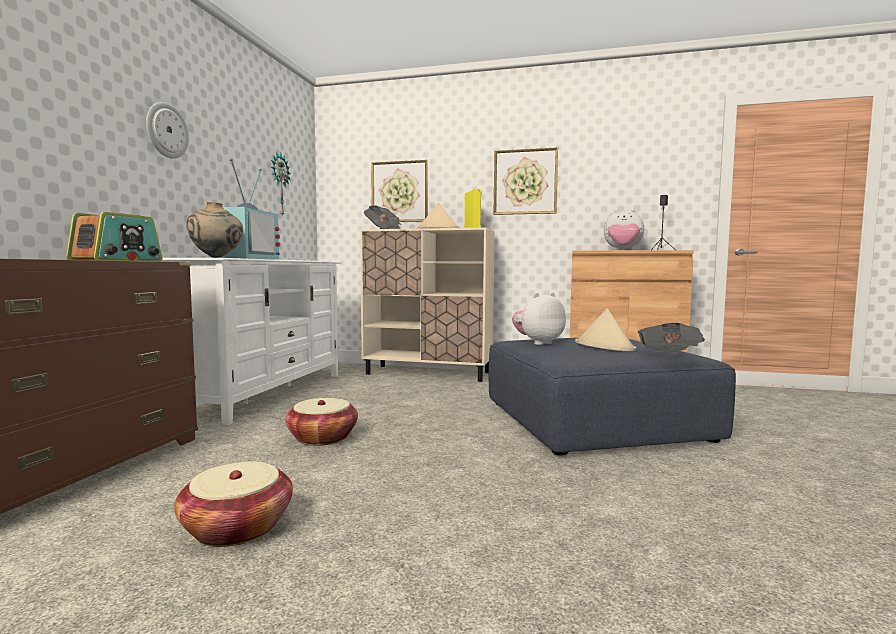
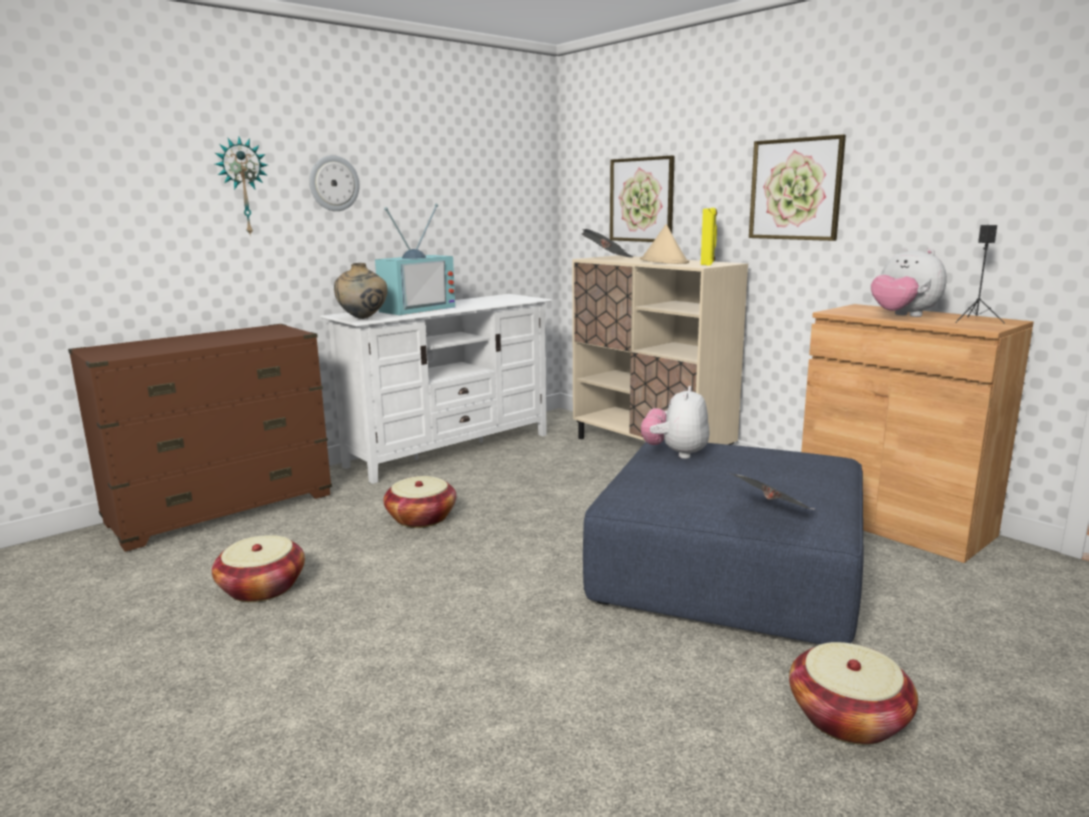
camera: 35 degrees right, 10 degrees up
(118, 260) = (257, 335): radio -> none
(279, 185) = (491, 203): wall clock -> wall clock (243, 187)
(538, 343) = (675, 453): plush toy -> plush toy turned 75 degrees counterclockwise
(604, 346) = (733, 478): beige hat -> none
(792, 471) = (848, 718): none -> basket

